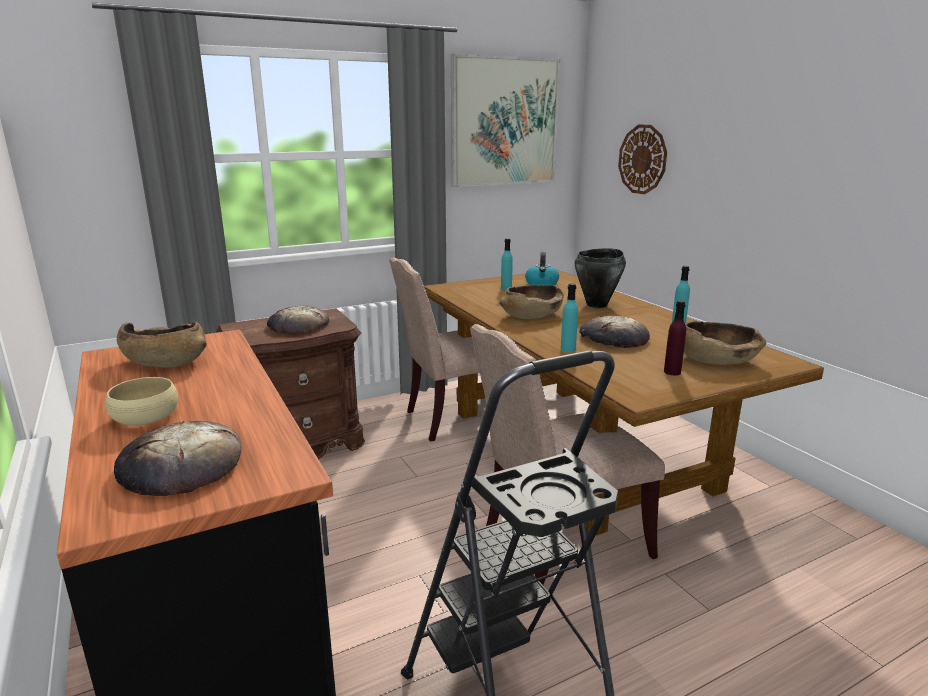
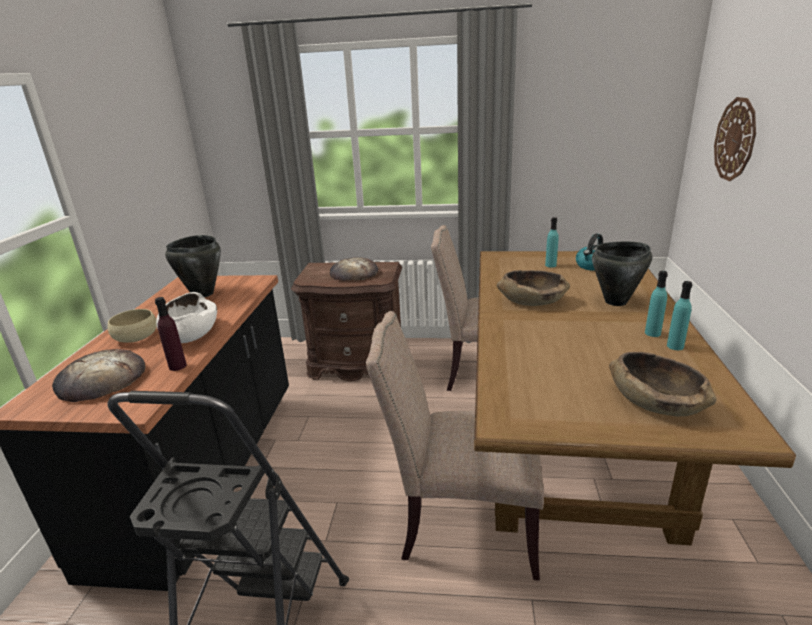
camera: 35 degrees right, 5 degrees up
(164, 362) = (202, 294): brown bowl -> black cooking pot
(227, 397) = (191, 333): none -> white bowl
(504, 122) = (591, 94): picture -> none
(568, 349) = (512, 347): turquoise bottle -> turquoise bottle (652, 333)
(613, 338) = (576, 345): bread -> none
(672, 372) = (580, 403): purple bottle -> purple bottle (177, 366)

